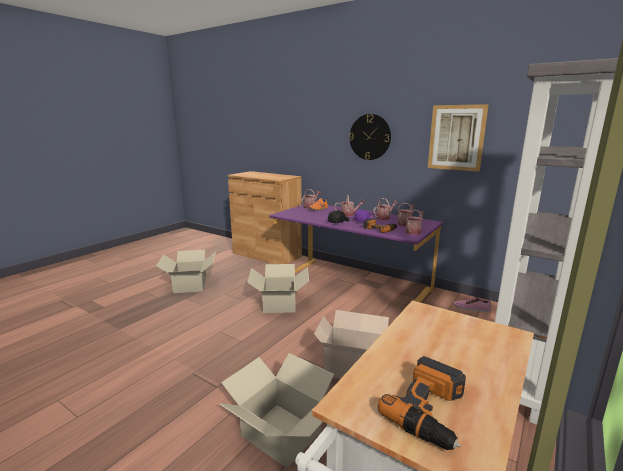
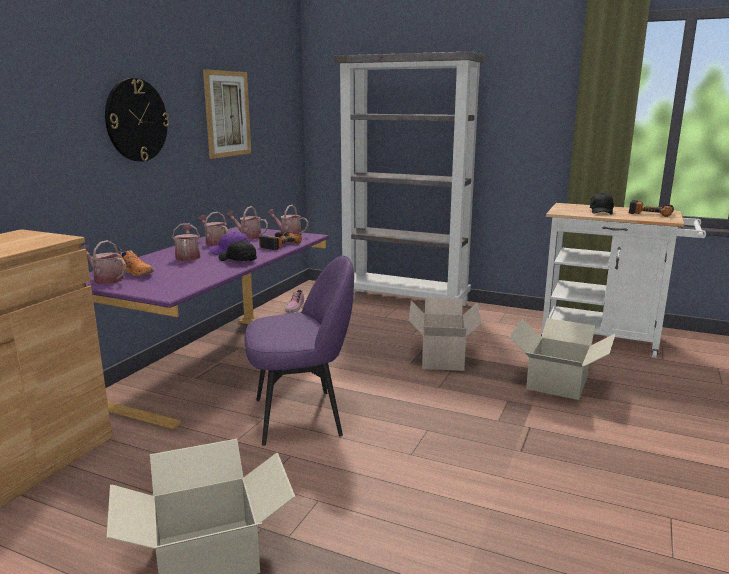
camera: 100 degrees left, 0 degrees up
(279, 304) = (301, 416): cardboard box -> purple chair
(437, 350) = (601, 211): none -> black cap

